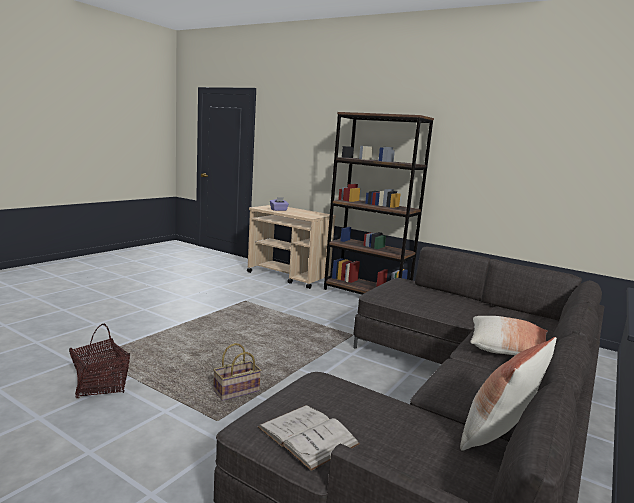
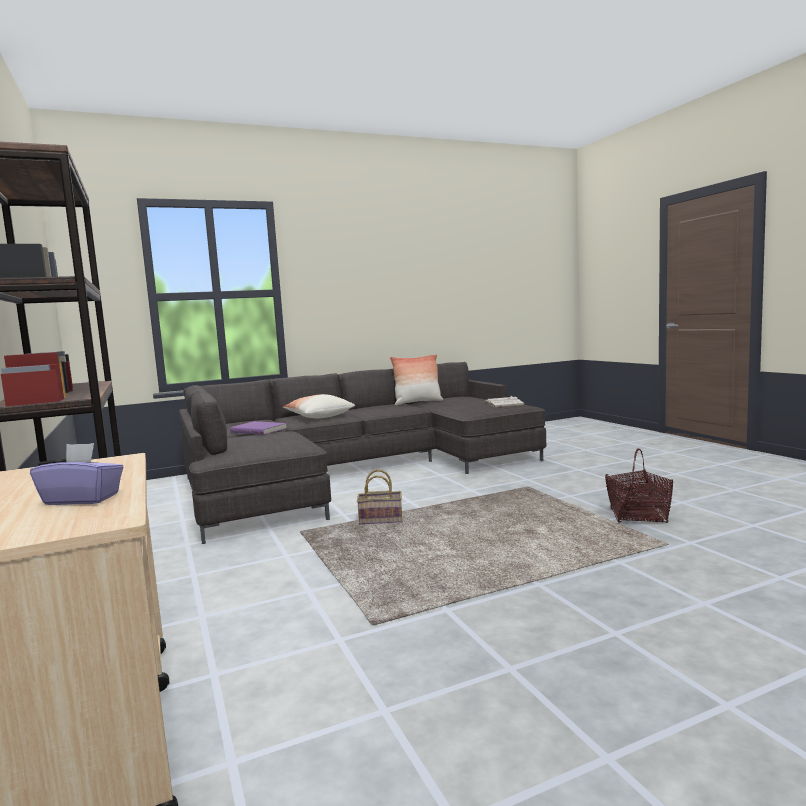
camera: 145 degrees left, 5 degrees down
(235, 392) = (501, 499): basket -> basket (382, 520)
(481, 314) = (259, 430): none -> purple book

